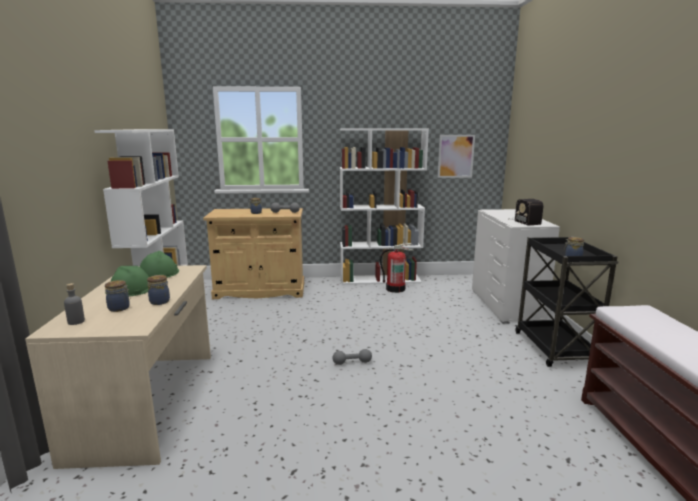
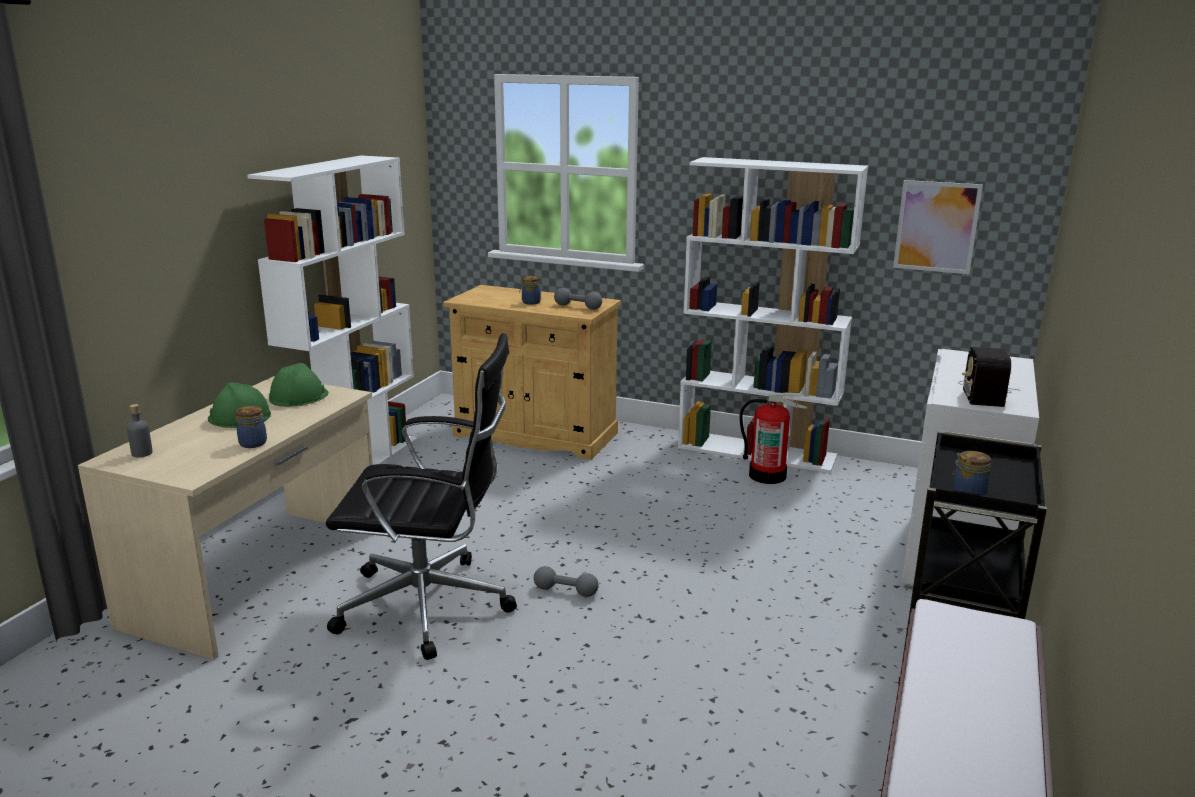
camera: 25 degrees right, 5 degrees up
(120, 308) = (202, 444): jar -> none
(282, 390) = (430, 606): none -> black office chair

